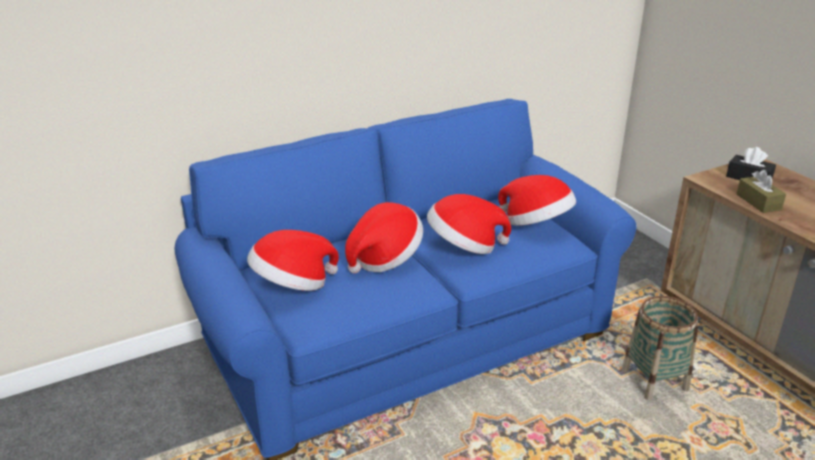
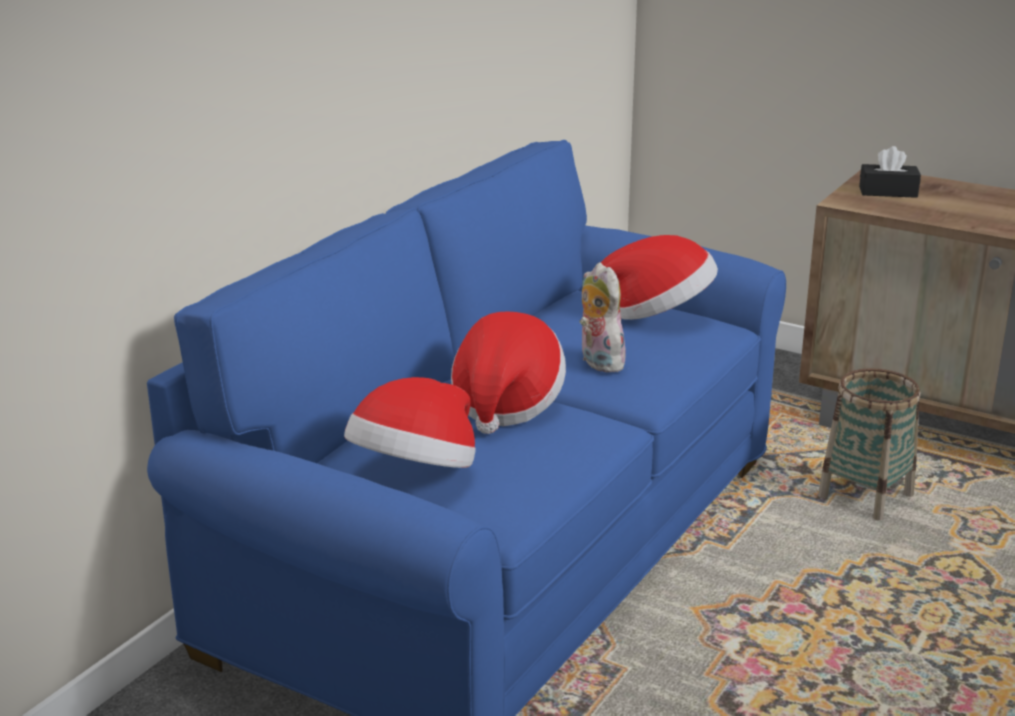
camera: 30 degrees left, 5 degrees down
(464, 246) = (598, 362): hat -> plush toy
(758, 202) = (929, 214): brown tissue box -> none

